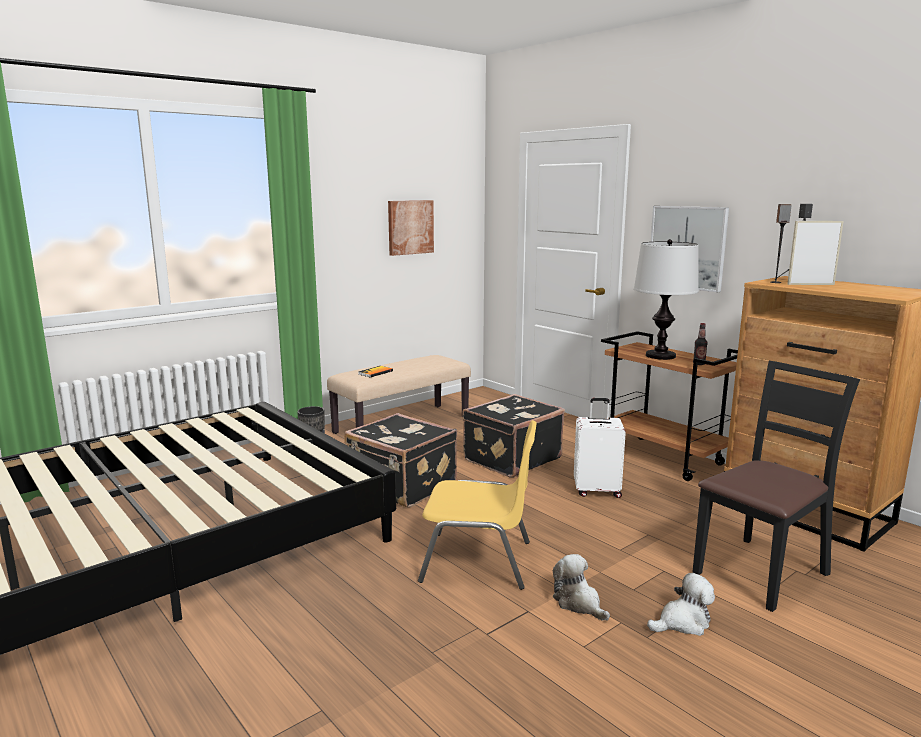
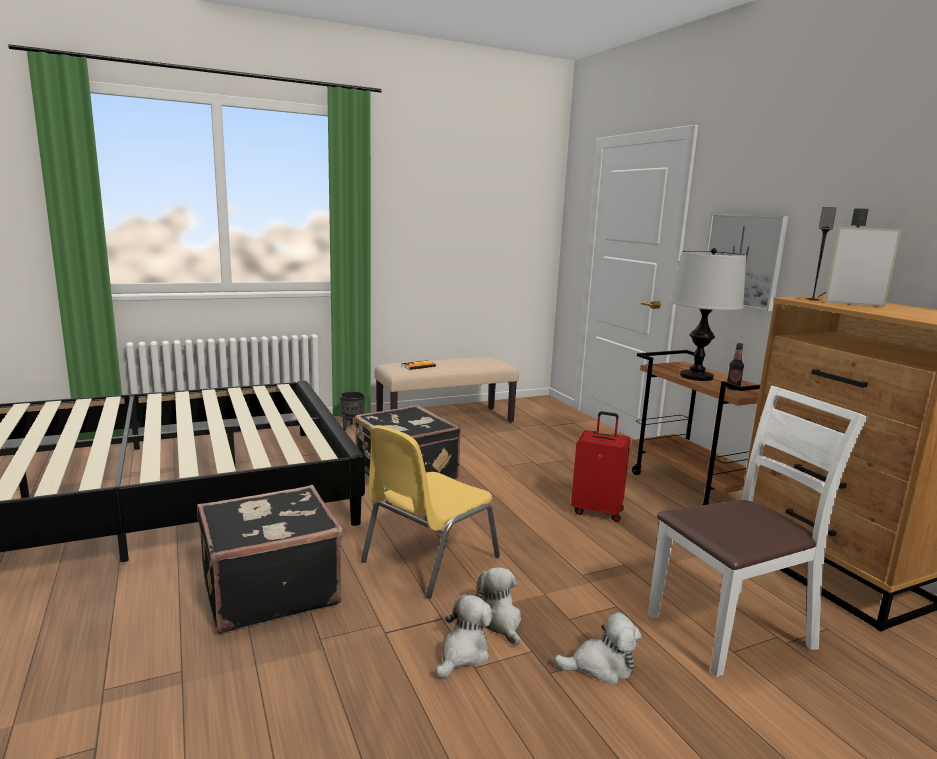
camera: 15 degrees right, 0 degrees up
(410, 227) = (477, 229): picture -> none
(479, 561) = (428, 559): yellow chair -> yellow chair turned 105 degrees clockwise
(510, 459) = (528, 466): black suitcase -> black suitcase (269, 590)
(566, 637) = (463, 653): none -> plush toy
(597, 491) = (597, 511): white suitcase -> red suitcase
(760, 572) = (730, 630): black chair -> white chair

